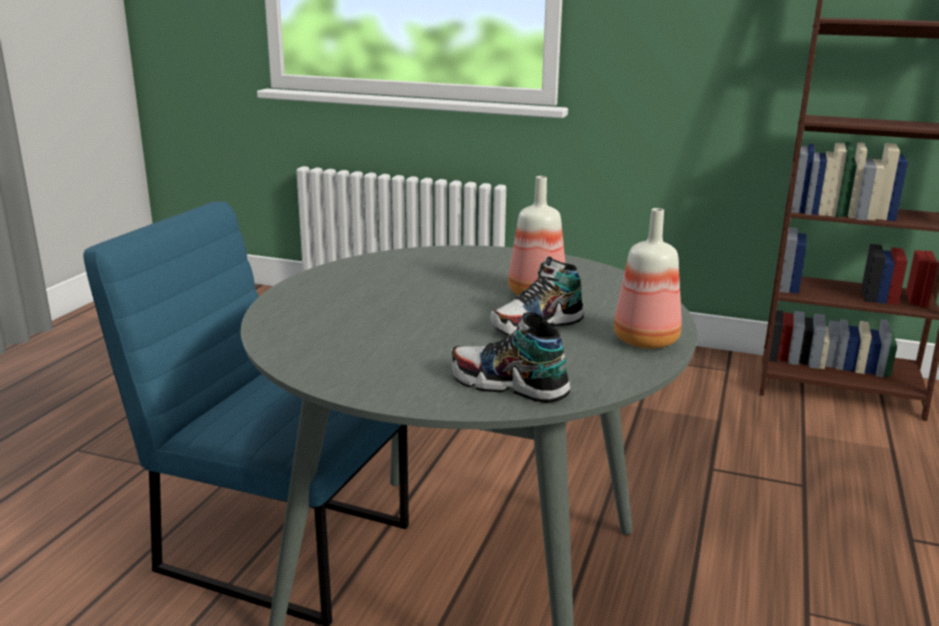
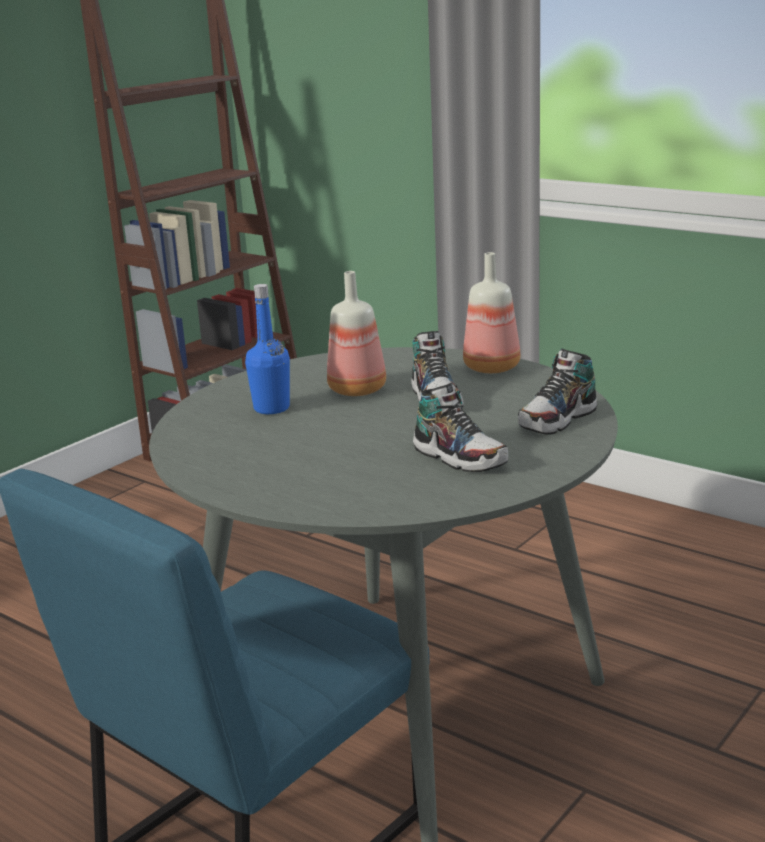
camera: 70 degrees left, 0 degrees up
(388, 350) = (460, 457): none -> shoe
(473, 272) = (271, 408): none -> blue bottle

